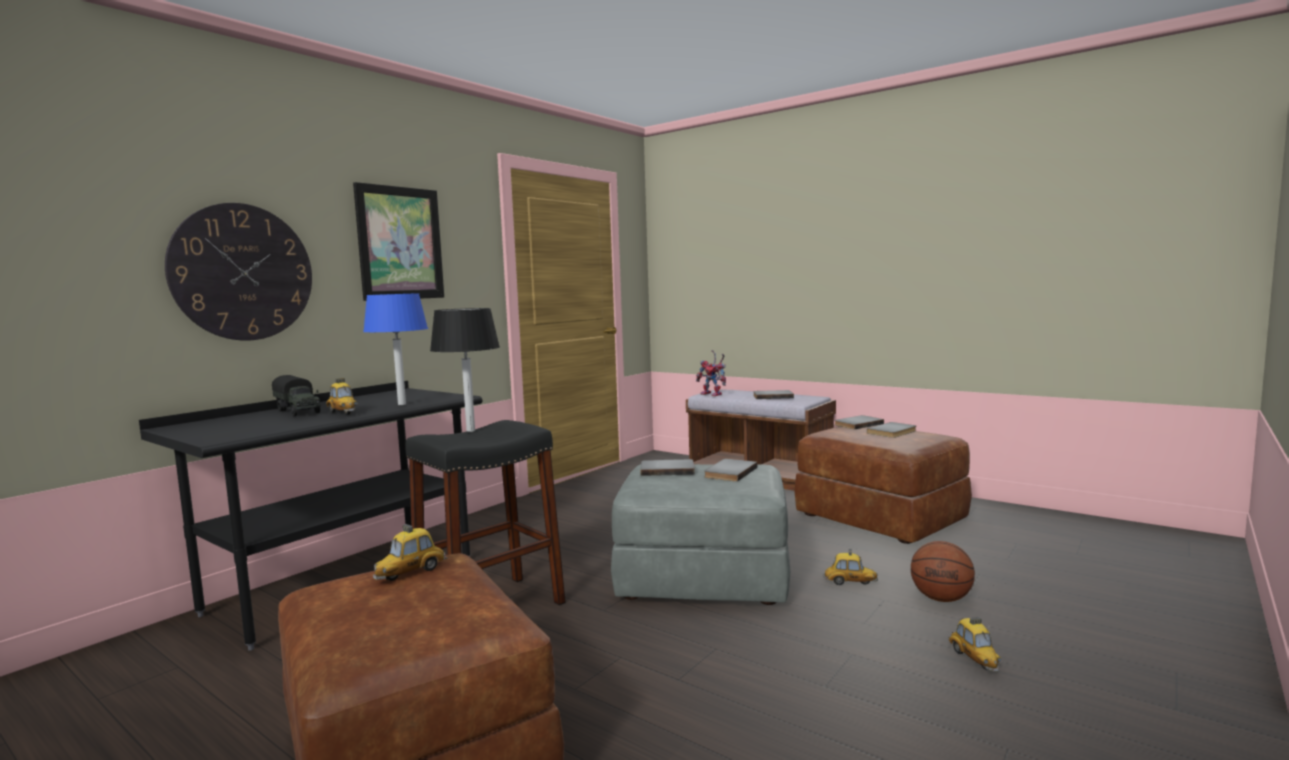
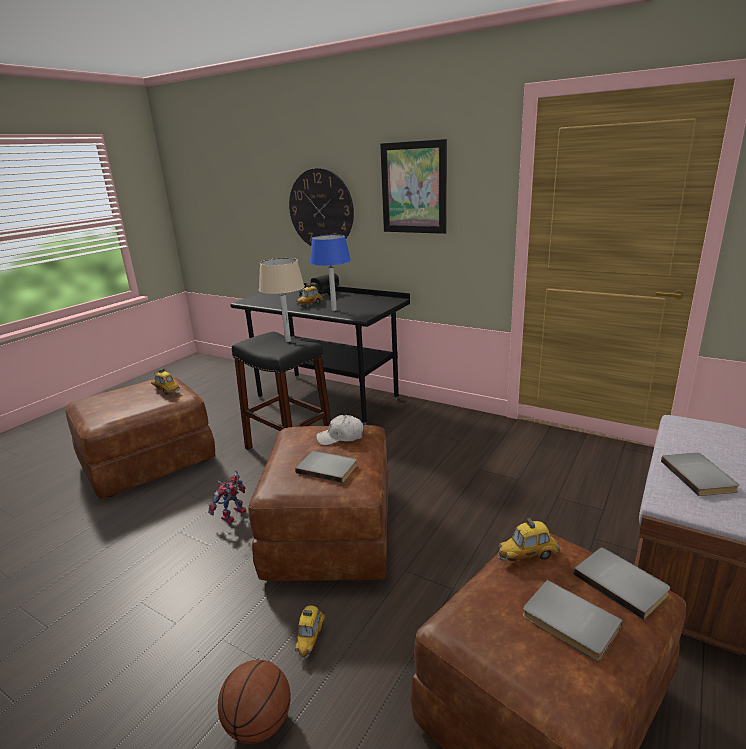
camera: 85 degrees right, 15 degrees up
(470, 430) = (288, 341): black table lamp -> beige table lamp
(667, 470) = (341, 437): grey book -> white cap
(704, 577) = (331, 534): grey ottoman -> brown ottoman
(713, 394) = (677, 427): toy robot -> toy robot (233, 516)
(974, 659) = (131, 718): toy car -> toy car (527, 555)

